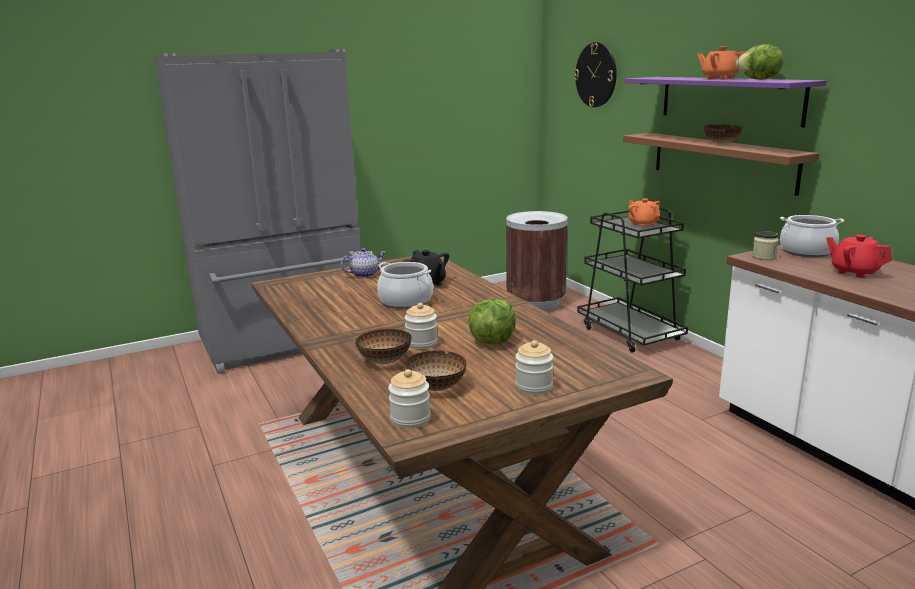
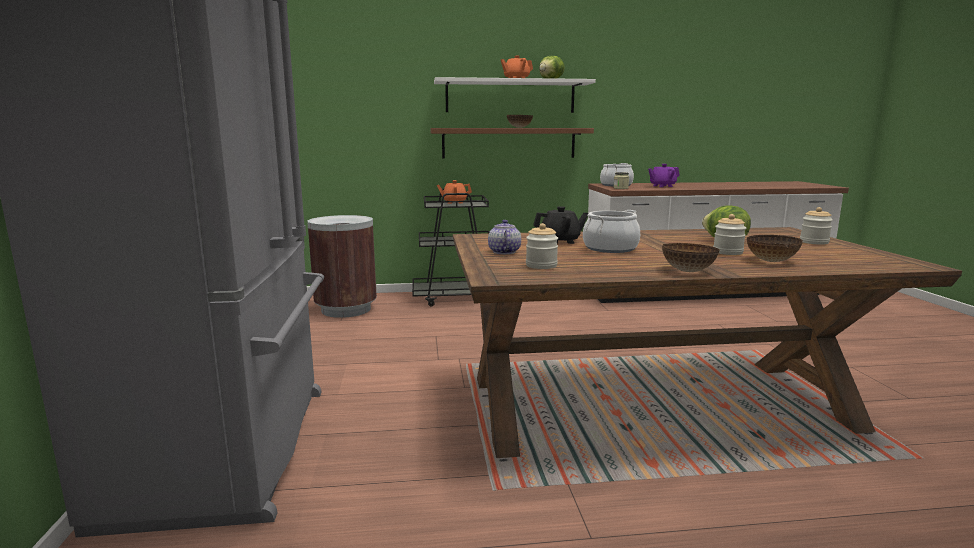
camera: 70 degrees left, 5 degrees down
(410, 419) = (887, 263): jar -> jar (541, 265)
(437, 388) = (824, 255): bowl -> bowl (688, 271)
(596, 75) = (351, 79): wall clock -> none
(729, 99) = (510, 96): purple shelf -> white shelf
(854, 272) = (662, 186): red teapot -> purple teapot

